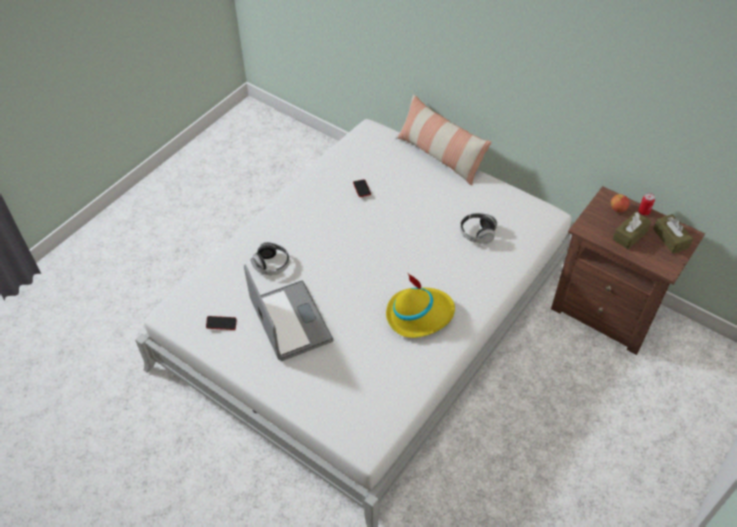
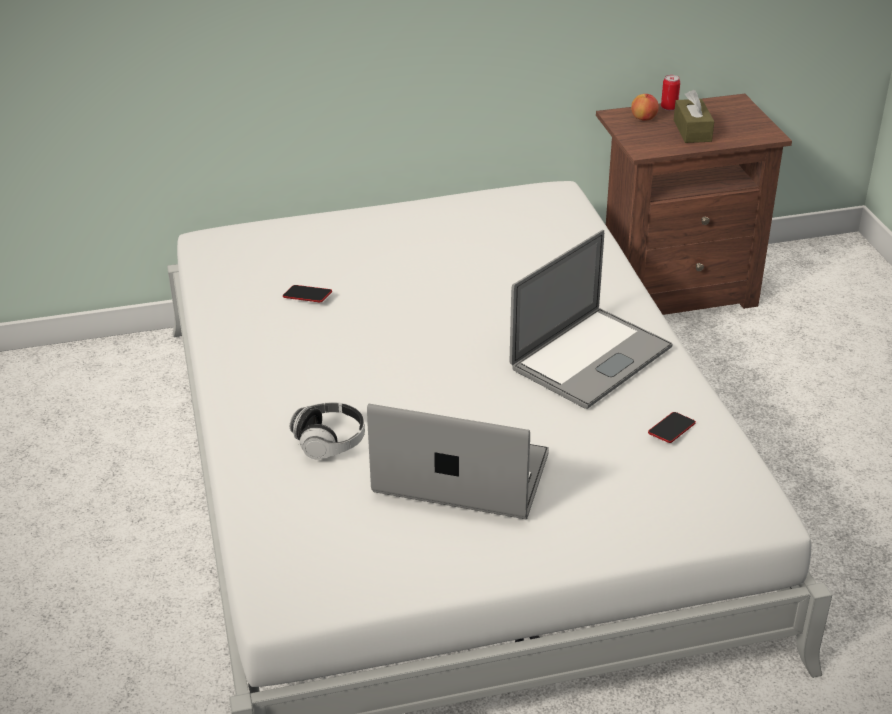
camera: 50 degrees left, 15 degrees down
(221, 324) = (376, 550): phone -> phone (671, 430)
(419, 314) = (591, 357): yellow hat -> laptop
(440, 155) = (344, 212): pillow -> none
(477, 233) = (518, 248): headphones -> none
(670, 238) = (727, 113): brown tissue box -> none

